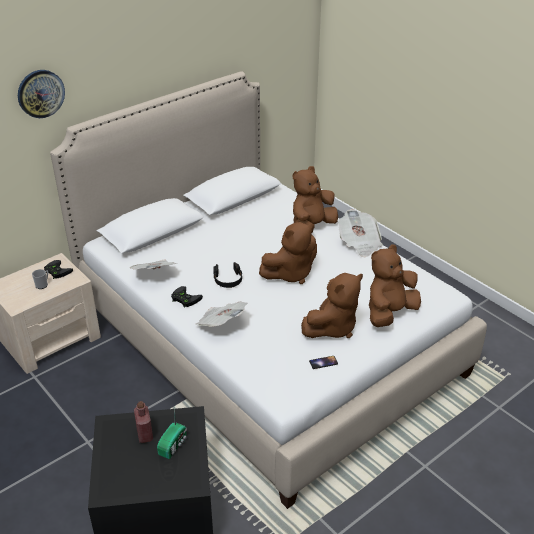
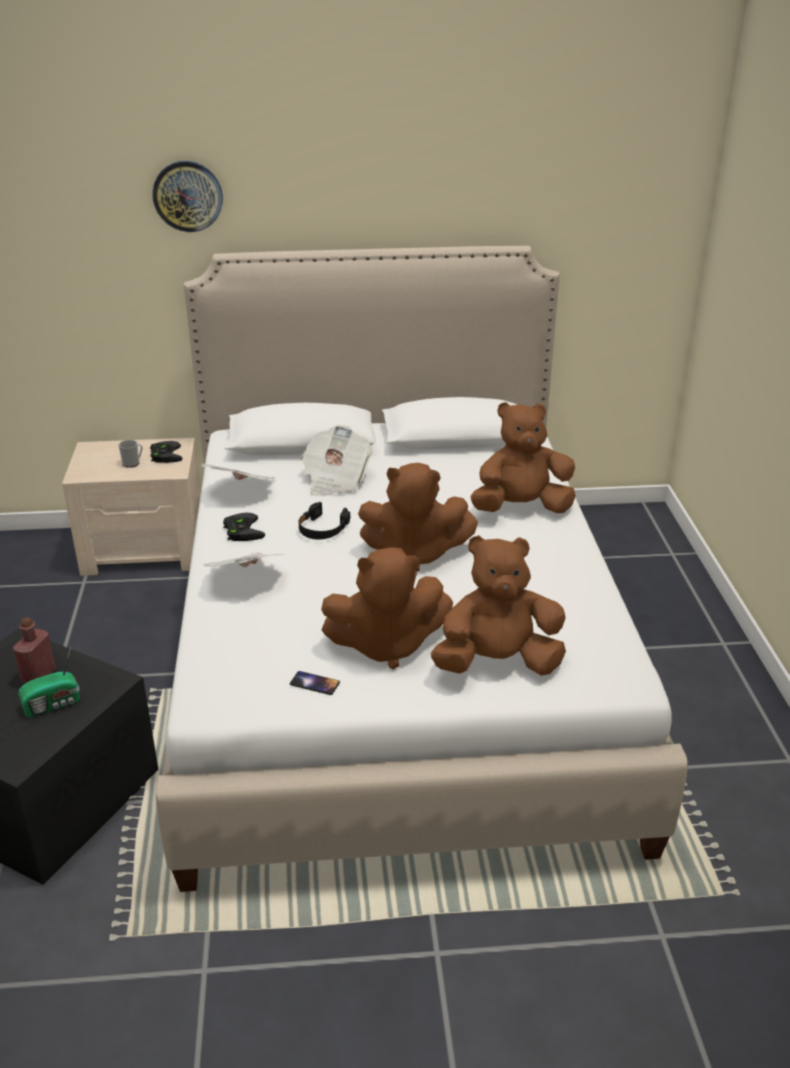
camera: 35 degrees right, 5 degrees down
(359, 243) = (568, 554): newspaper -> newspaper (335, 479)

